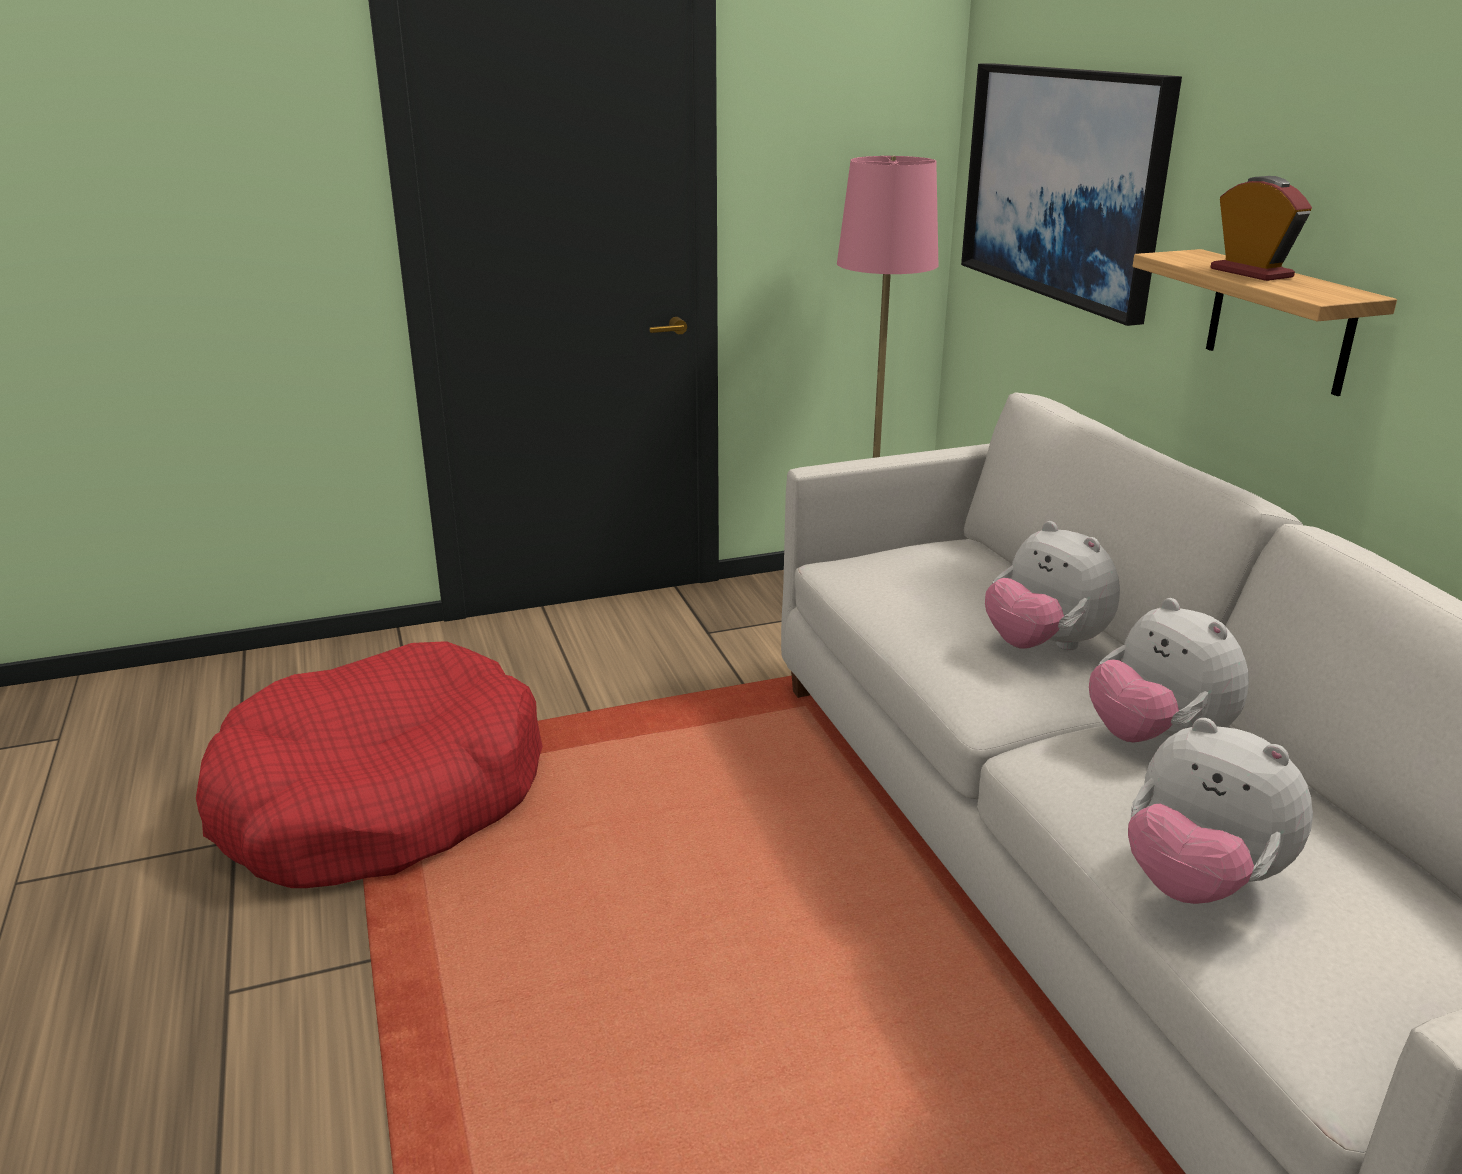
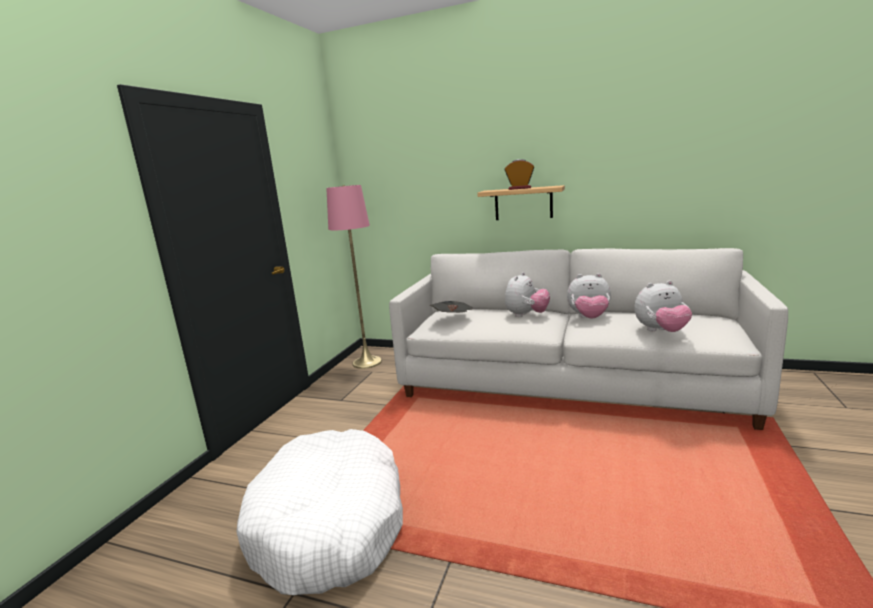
camera: 50 degrees left, 10 degrees down
(381, 798) = (330, 524): red dog bed -> white dog bed
(915, 569) = (453, 318): none -> newspaper
(1044, 646) = (526, 315): plush toy -> plush toy turned 60 degrees counterclockwise
(1063, 184) = (408, 185): picture -> none

